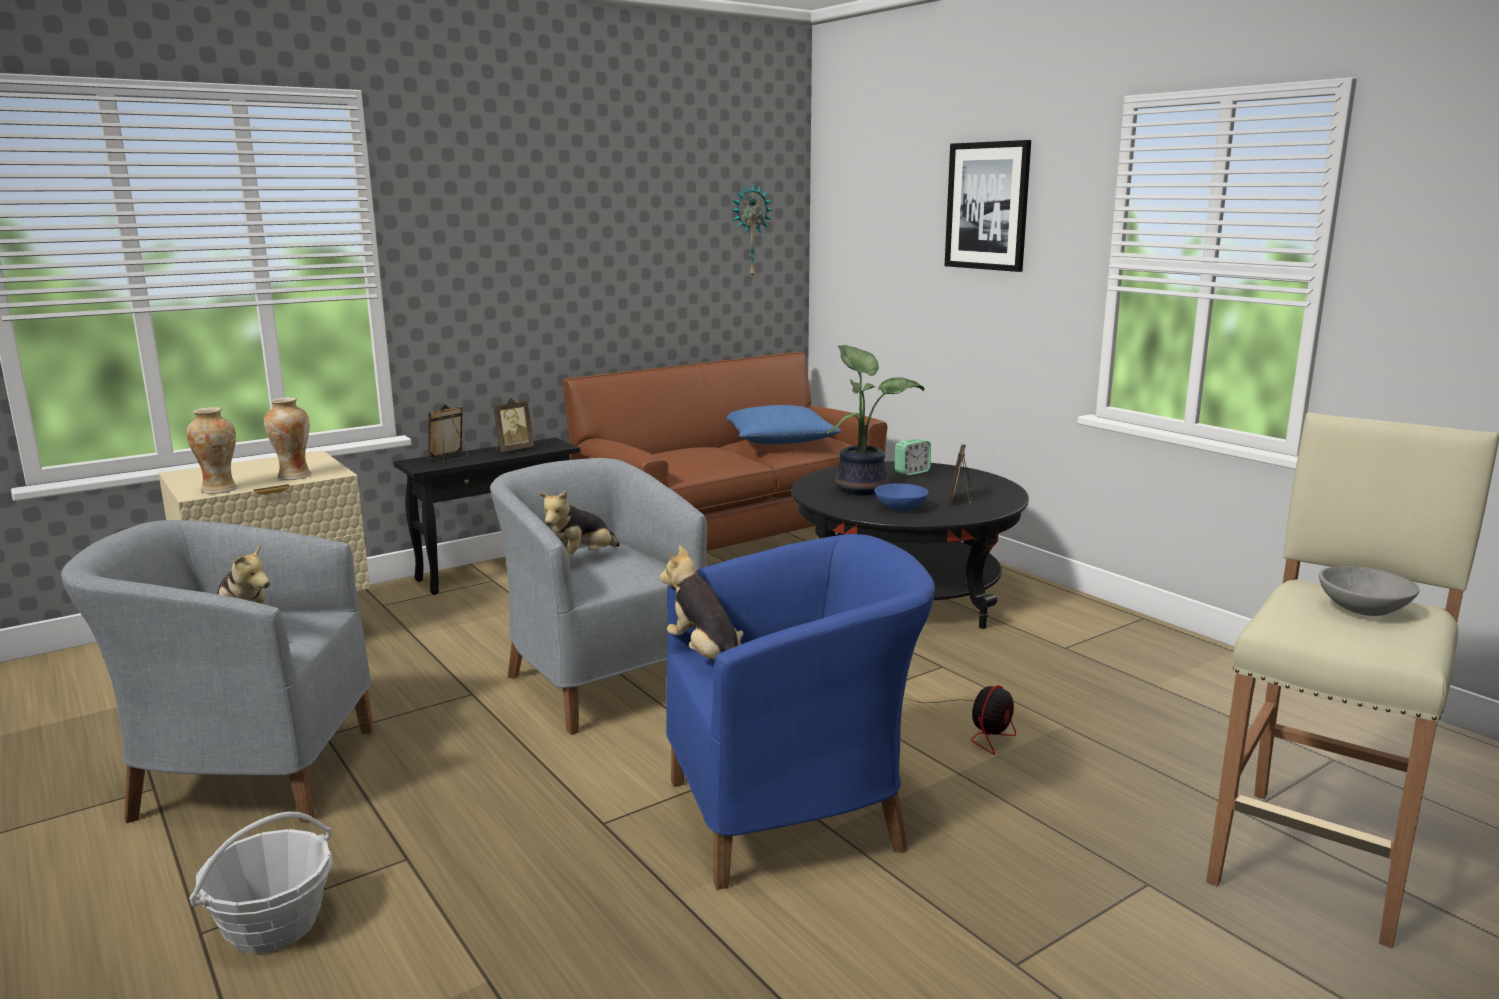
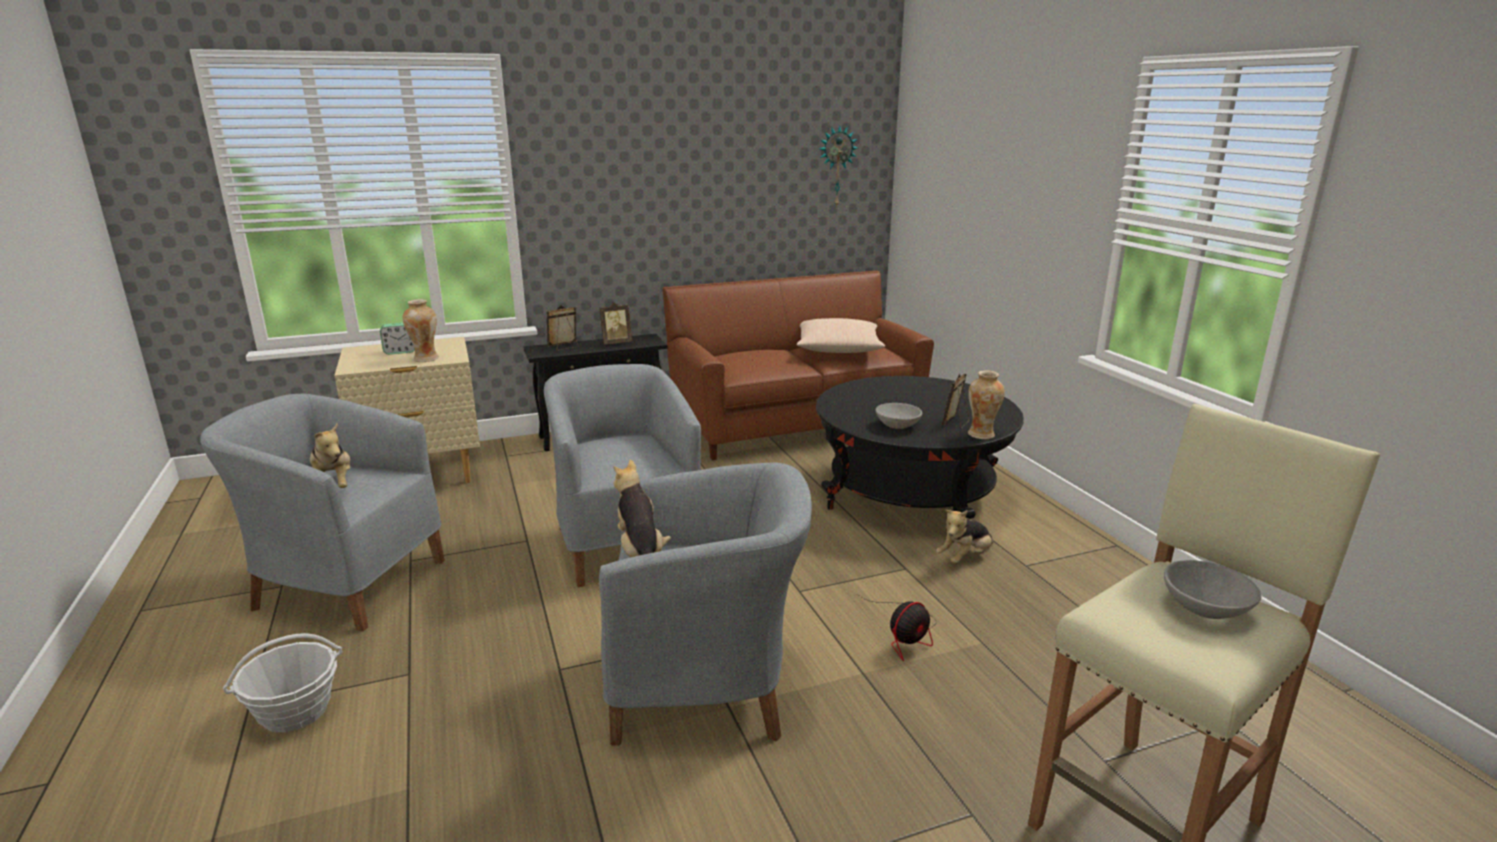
camera: 15 degrees right, 5 degrees up
(219, 489) = (368, 366): vase -> vase (981, 435)
(580, 561) = (607, 449): plush toy -> plush toy (965, 557)
(779, 440) = (838, 348): blue pillow -> beige pillow
(795, 813) = (708, 687): blue armchair -> grey armchair
(862, 488) = (879, 402): potted plant -> none
(900, 508) = (897, 426): blue bowl -> grey bowl
(912, 472) = (933, 389): alarm clock -> alarm clock (400, 351)
(987, 206) = (1025, 155): picture -> none

